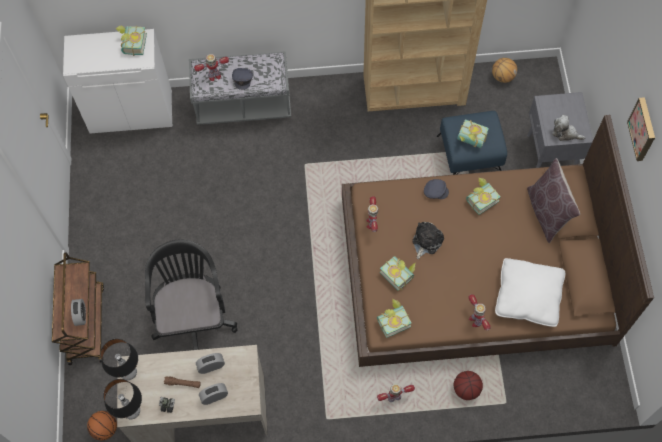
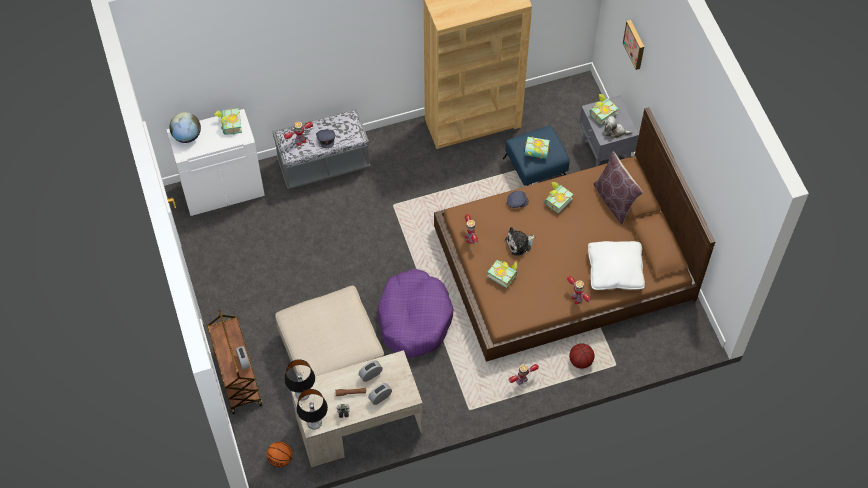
camera: 15 degrees left, 5 degrees down
(83, 47) = (187, 136): none -> globe
(194, 317) = (331, 352): black office chair -> beige ottoman
(293, 298) = (414, 318): none -> purple dog bed
(392, 320) = (507, 313): book -> book (601, 113)
(426, 241) = (520, 244): plush toy -> plush toy turned 135 degrees counterclockwise
(502, 77) = (547, 97): basketball -> none
(643, 129) = (677, 111): picture -> picture (635, 44)

